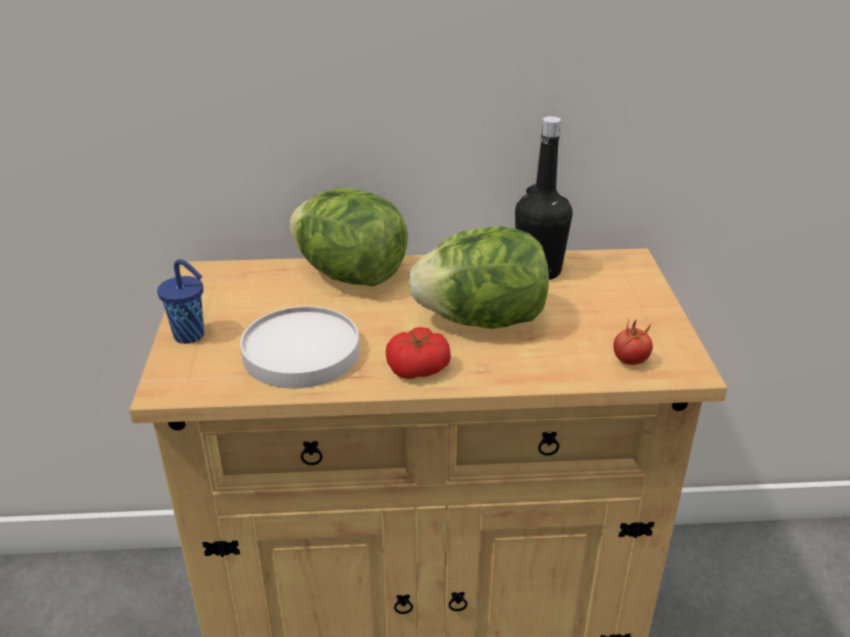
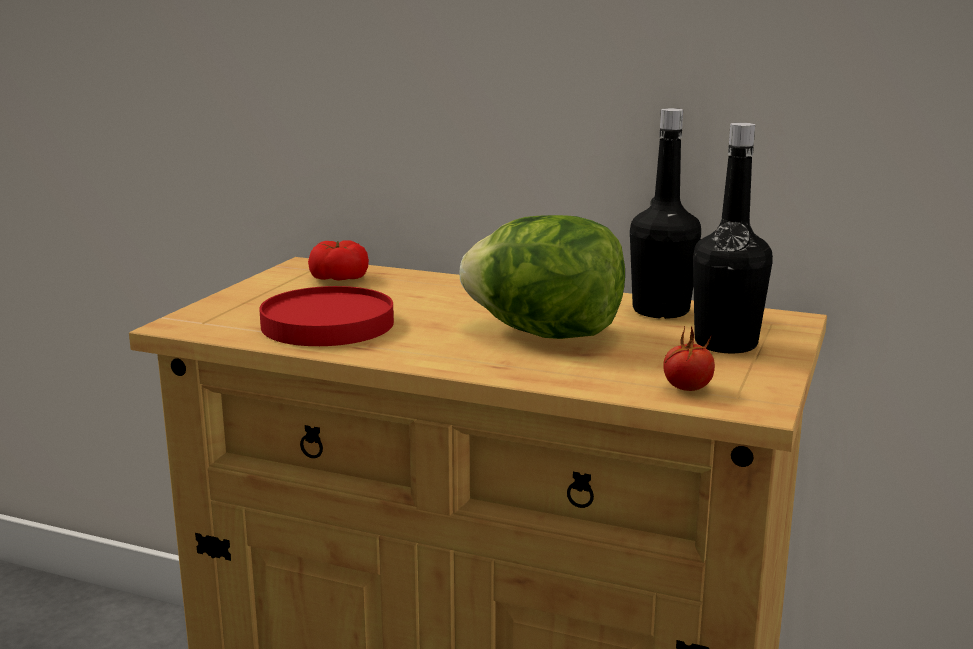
camera: 25 degrees right, 15 degrees down
(191, 336) = (240, 299): blue cup -> none
(302, 352) = (329, 324): white plate -> red plate
(350, 275) = (444, 285): lettuce -> none
(418, 368) = (431, 353): tomato -> tomato (339, 278)
(613, 301) = (725, 344): none -> black bottle

